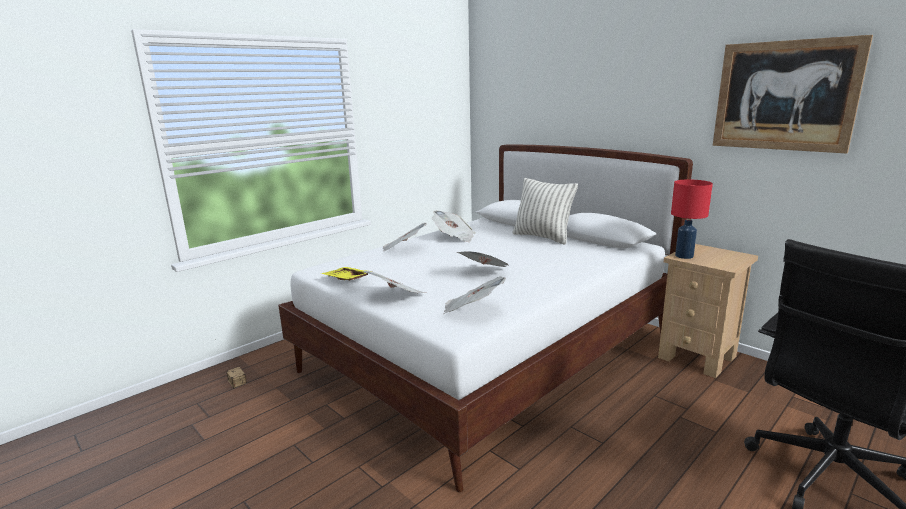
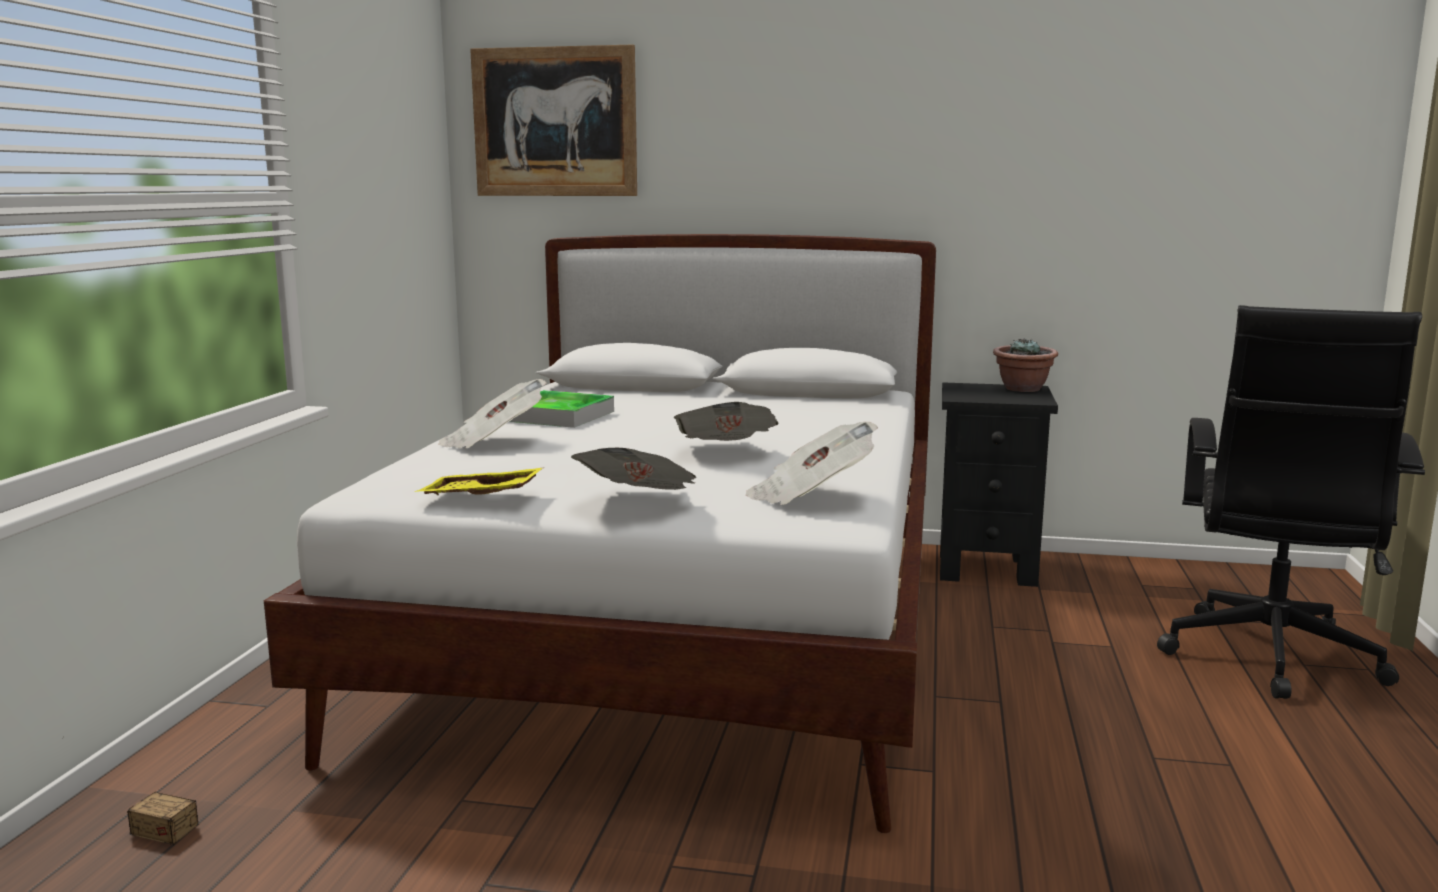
camera: 35 degrees left, 5 degrees down
(454, 237) = (558, 416): newspaper -> tray
(542, 237) = (716, 399): pillow -> none
(684, 256) = (966, 396): red table lamp -> none
(697, 357) = (988, 568): beige nightstand -> black nightstand
(734, 256) = (1023, 389): none -> potted plant
(784, 96) = (1059, 140): picture -> picture (555, 122)

